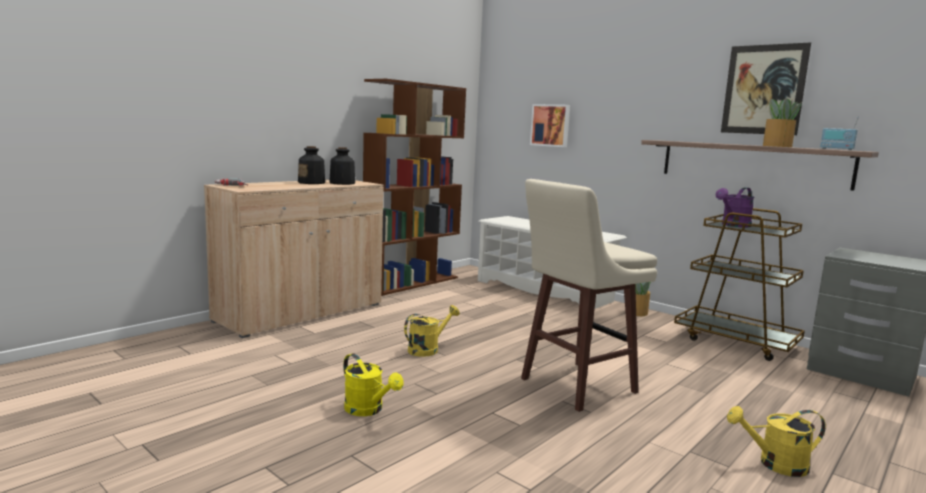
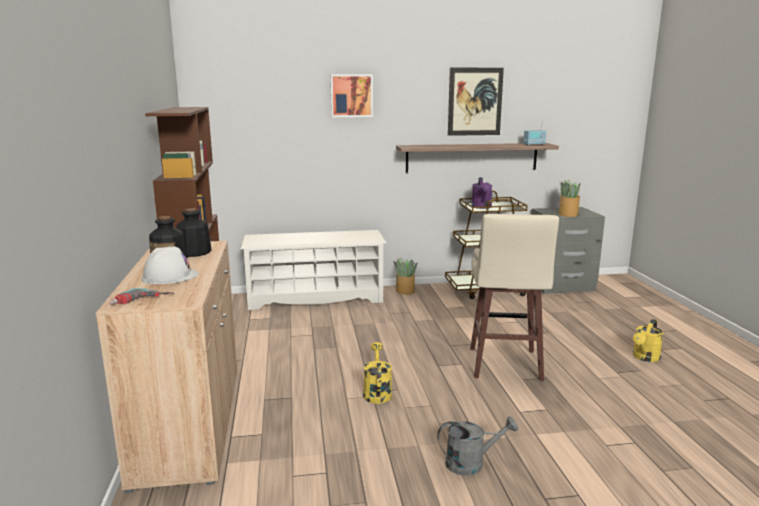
camera: 50 degrees left, 5 degrees up
(285, 185) = (170, 276): none -> white hard hat
(368, 410) = (471, 463): yellow watering can -> grey watering can
(550, 125) = (285, 137): picture -> picture (351, 95)
(776, 146) = (495, 145): potted plant -> potted plant (568, 214)

